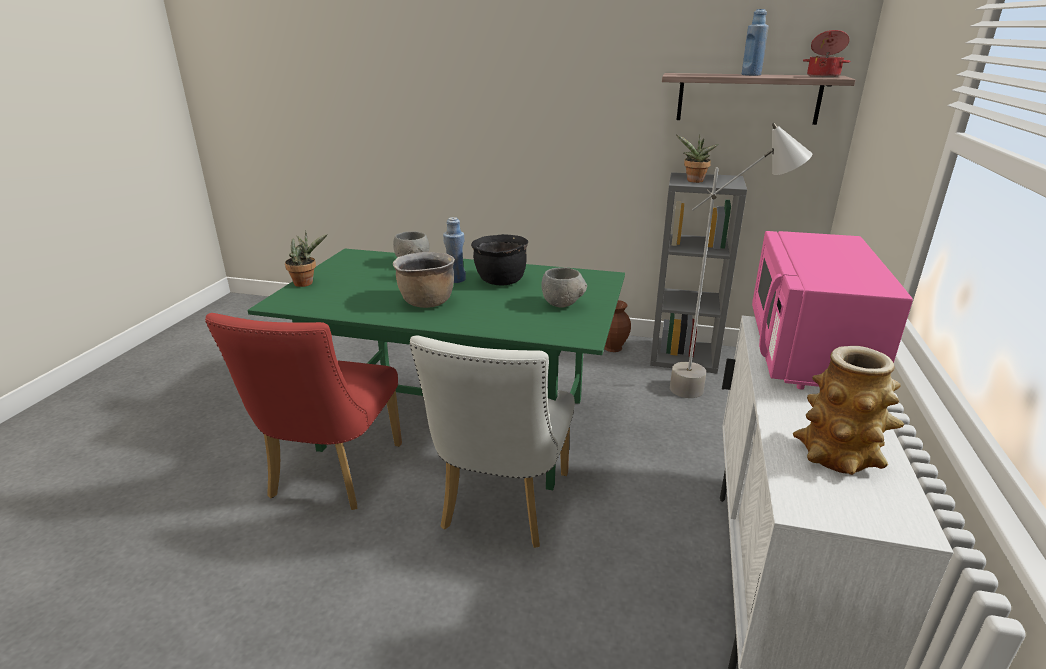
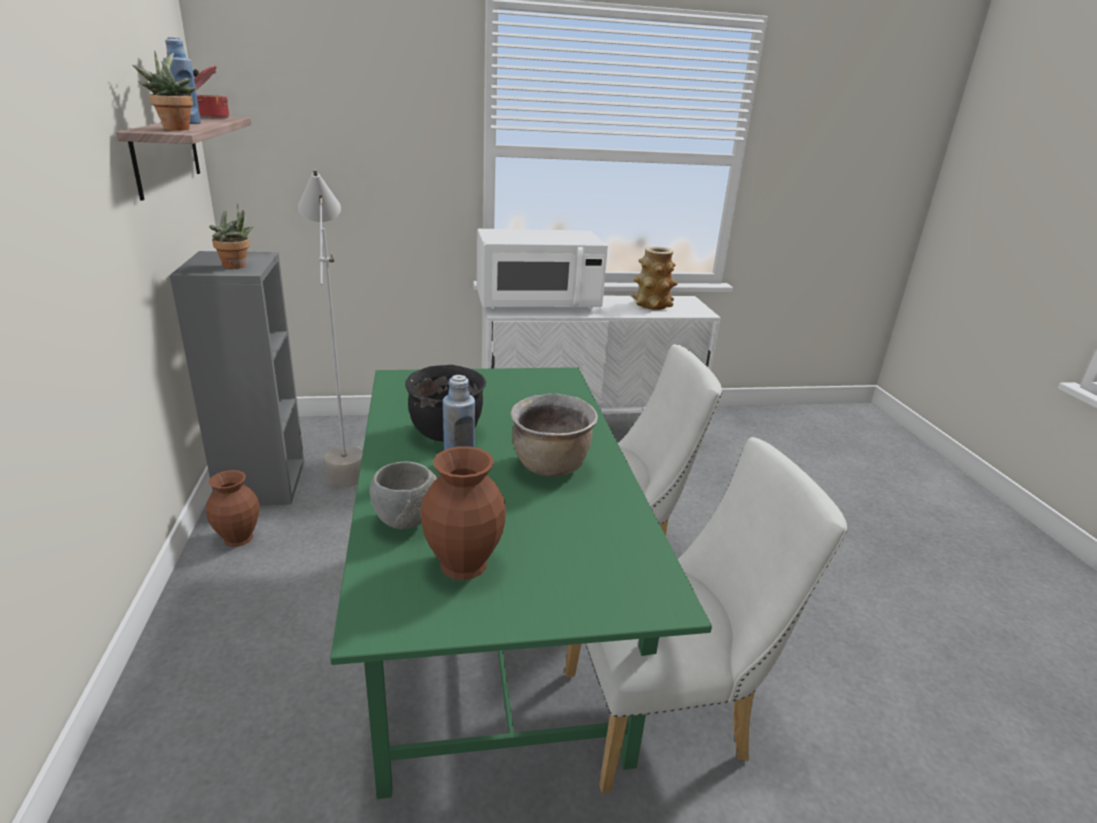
camera: 115 degrees left, 0 degrees up
(306, 283) = (565, 609): potted plant -> potted plant (175, 128)
(331, 476) = (667, 715): red chair -> white chair
(365, 270) = (462, 563): none -> brown vase
(562, 305) = (498, 390): grey bowl -> none
(807, 352) = (537, 304): pink microwave -> white microwave

